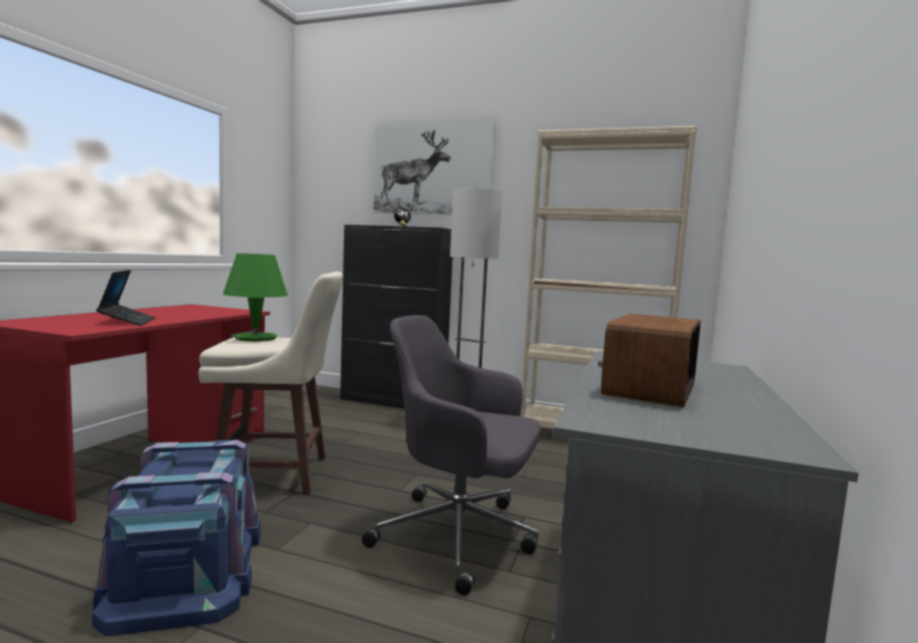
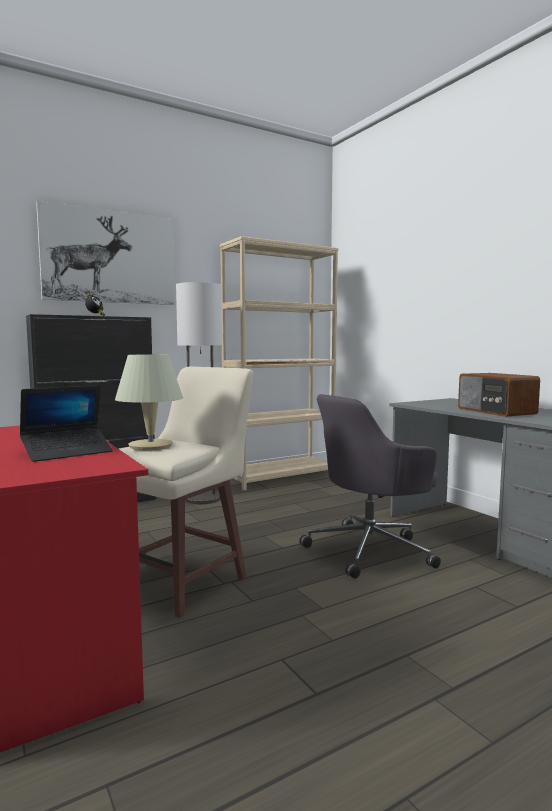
camera: 50 degrees left, 0 degrees up
(128, 321) = (67, 452): laptop -> laptop turned 120 degrees clockwise
(189, 568) = (316, 648): blue storage box -> none
(256, 338) = (151, 446): green table lamp -> beige table lamp

